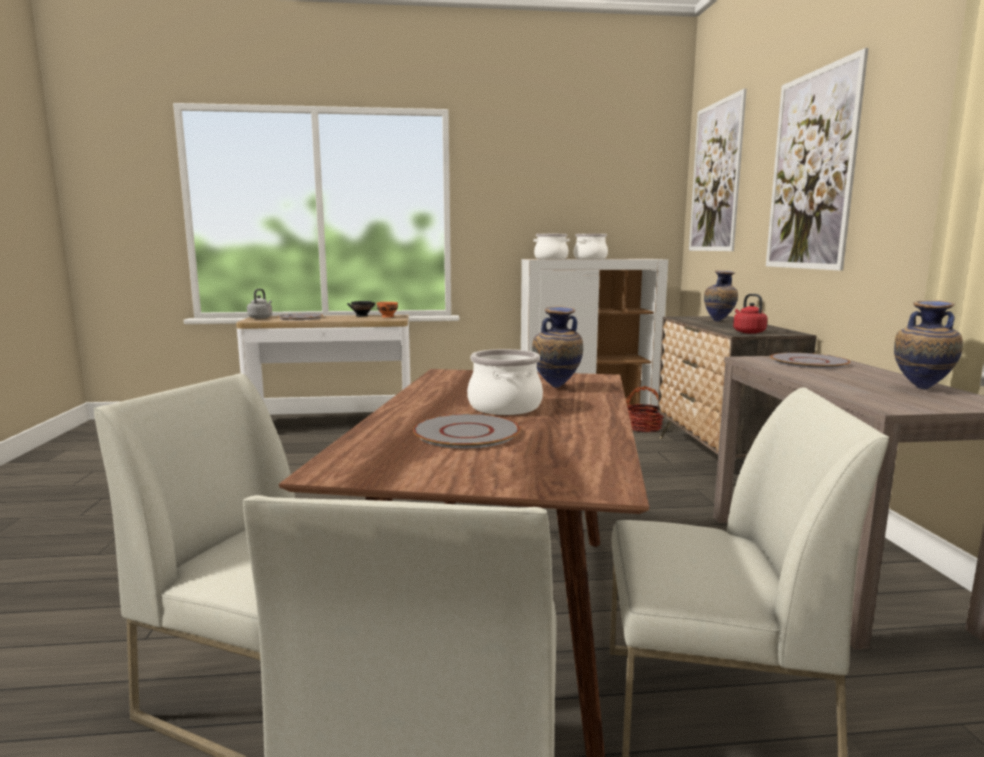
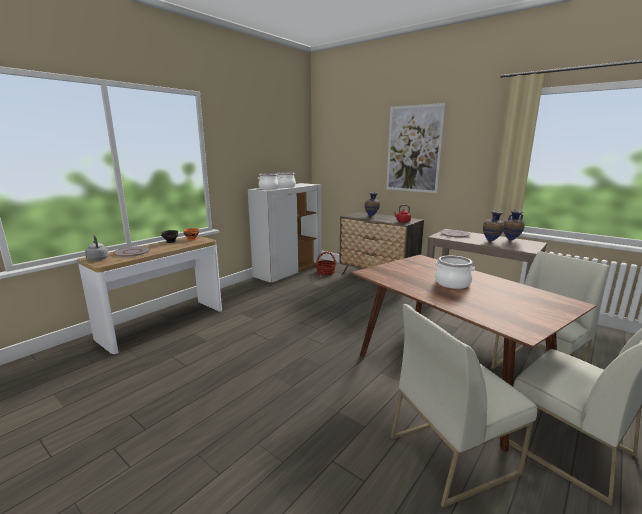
camera: 45 degrees left, 5 degrees up
(466, 433) = (487, 300): grey plate -> none
(556, 388) = (430, 268): vase -> vase (491, 242)
(715, 177) = (339, 142): picture -> none

